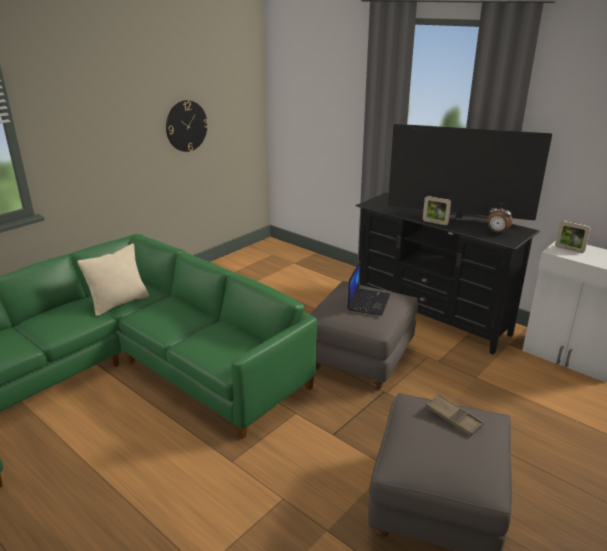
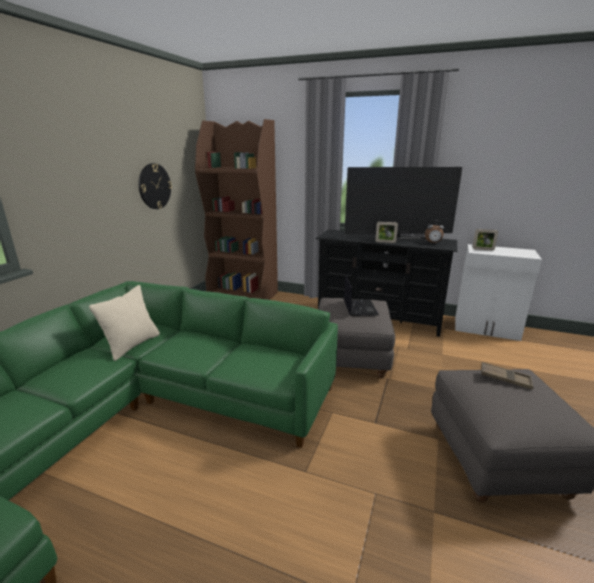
camera: 20 degrees left, 5 degrees down
(288, 257) = (243, 294): none -> brown bookcase

